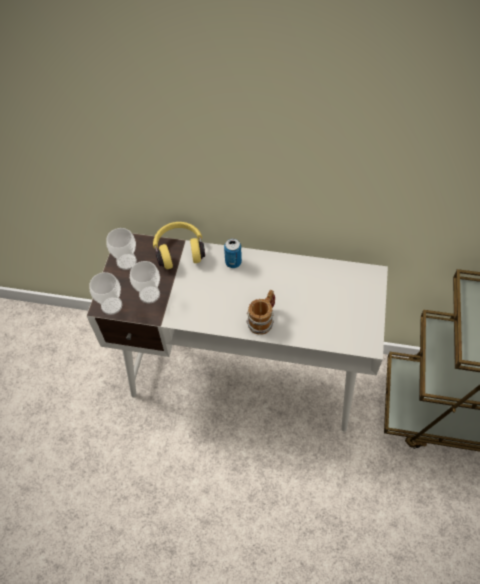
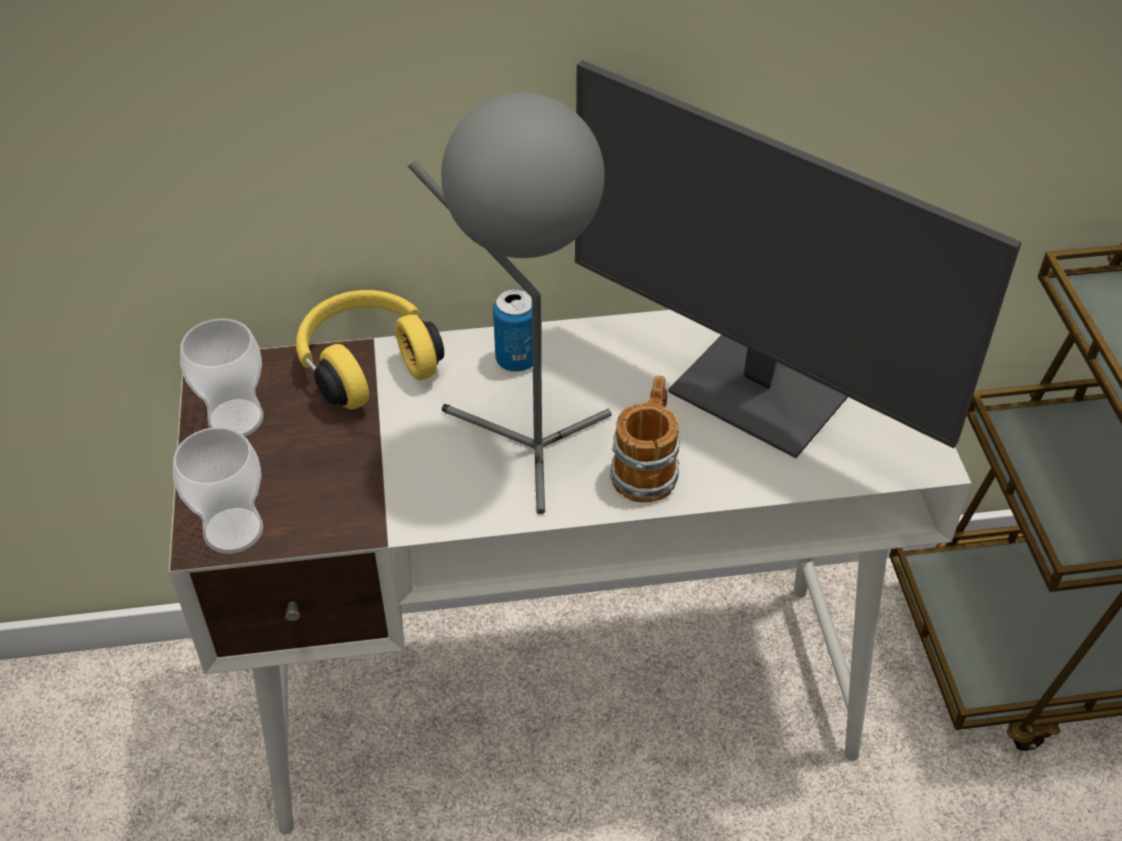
camera: 20 degrees left, 10 degrees down
(149, 294) = (328, 480): cup -> none
(223, 298) = (525, 443): none -> grey table lamp
(318, 300) = (760, 393): none -> monitor

